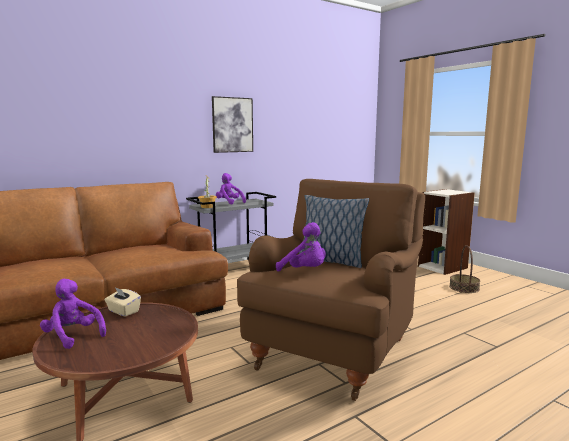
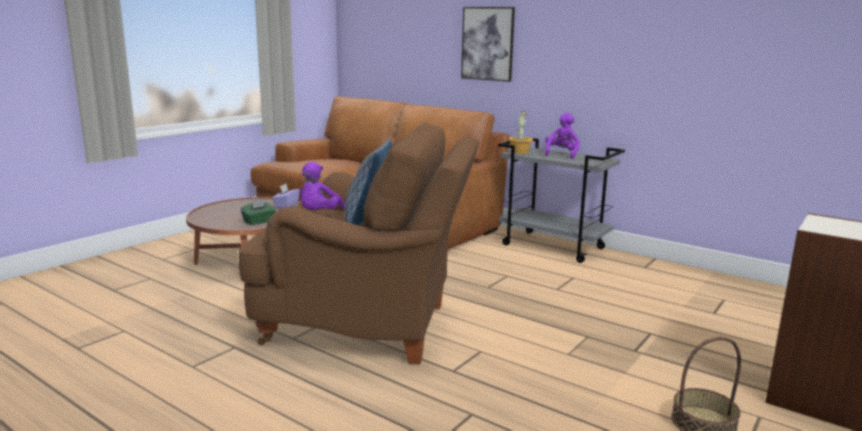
camera: 70 degrees right, 5 degrees up
(73, 336) = (241, 204): purple plush toy -> none
(123, 311) = (286, 205): beige tissue box -> purple tissue box
(166, 329) = (259, 222): none -> green tissue box
(232, 125) = (601, 44): picture -> picture (487, 44)

